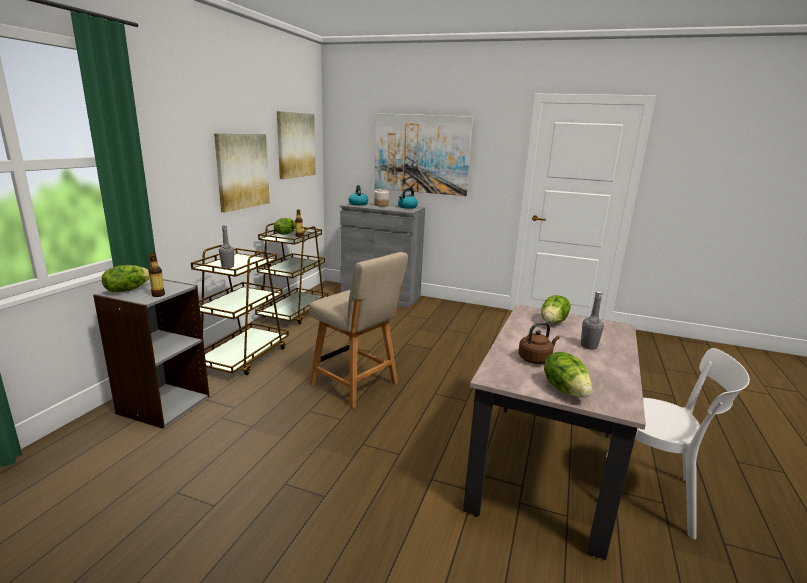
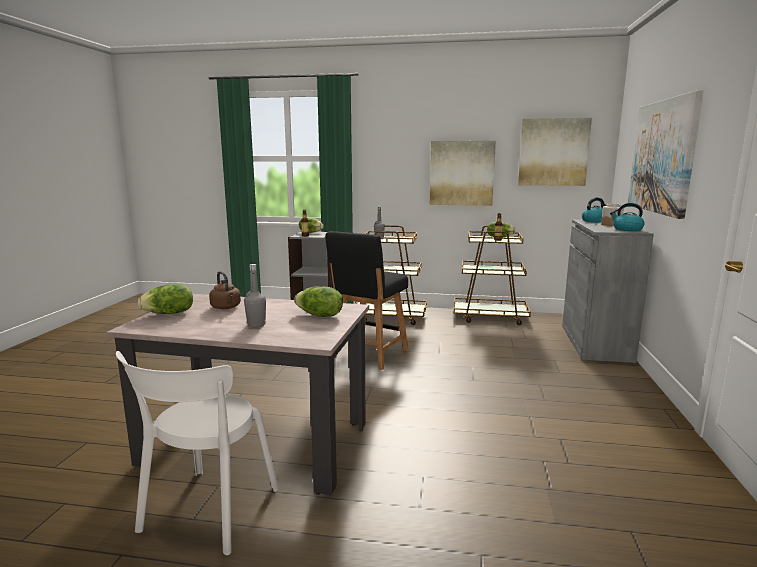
camera: 80 degrees right, 5 degrees down
(357, 385) = (368, 355): beige chair -> black chair

